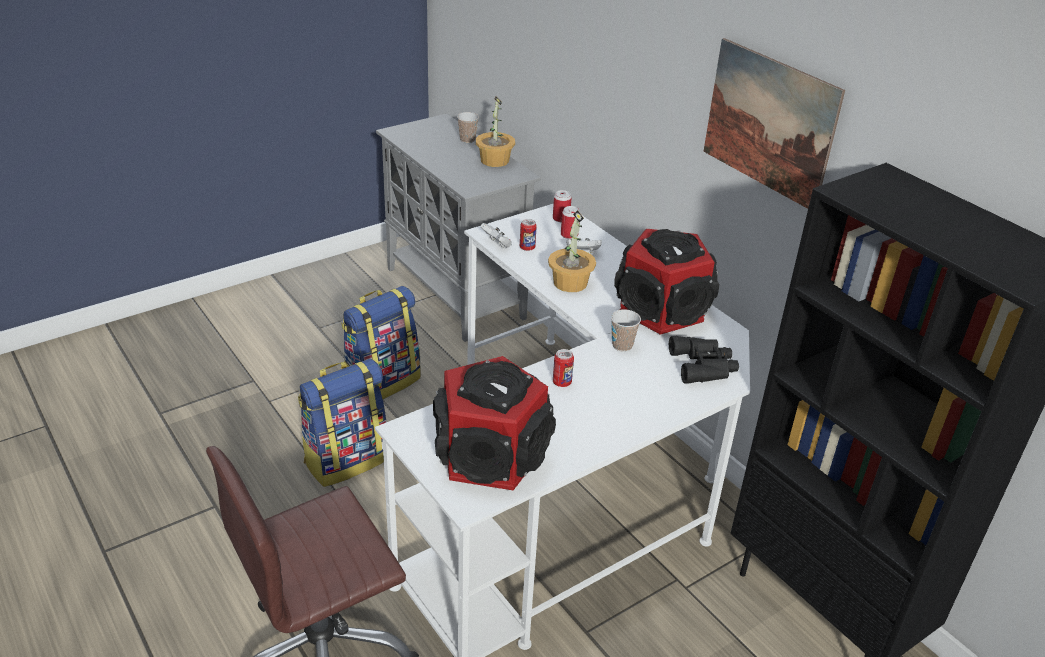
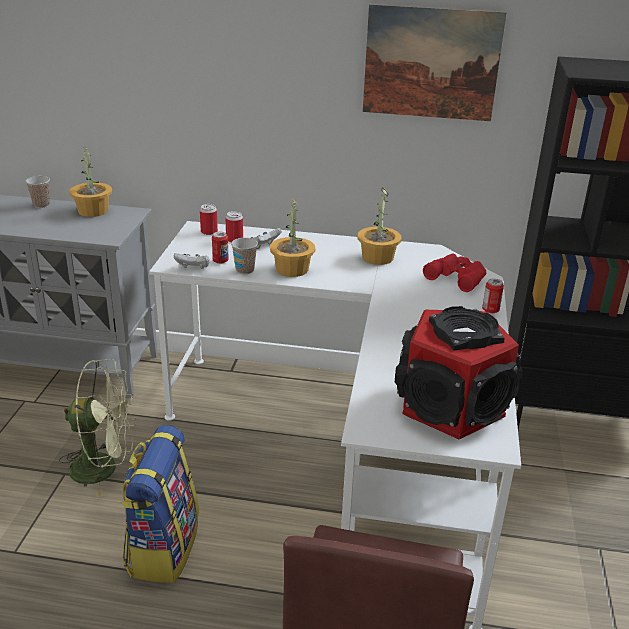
camera: 45 degrees left, 5 degrees down
(382, 382) = (104, 468): backpack -> green fan
(562, 382) = (403, 333): can -> can (490, 310)
(622, 345) = (394, 290): cup -> cup (245, 270)
(662, 310) = (377, 257): speaker -> potted plant
(704, 365) = (457, 276): black binoculars -> red binoculars

